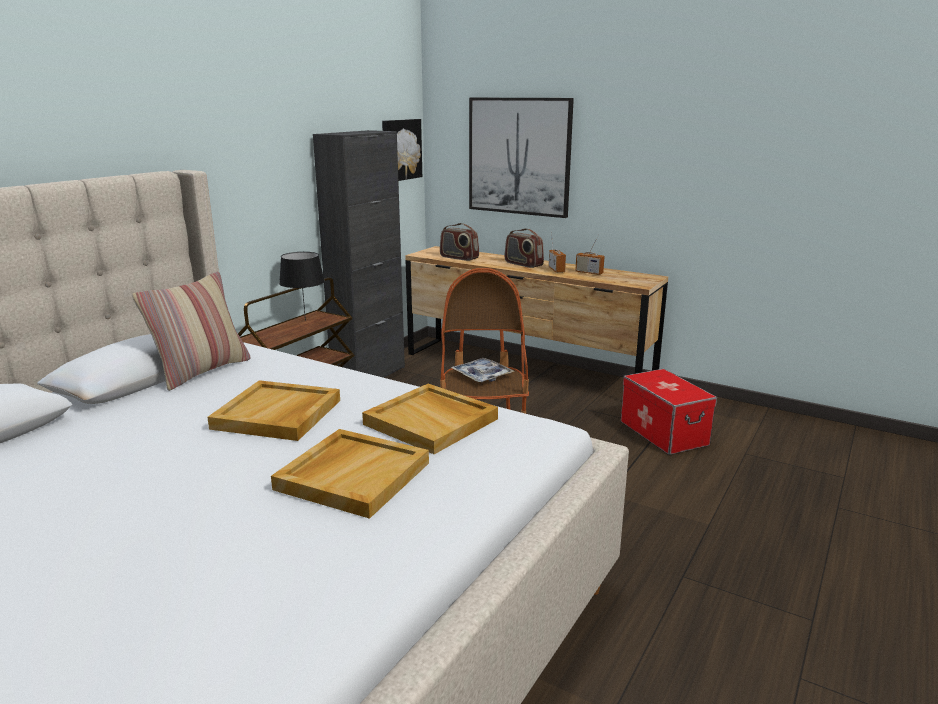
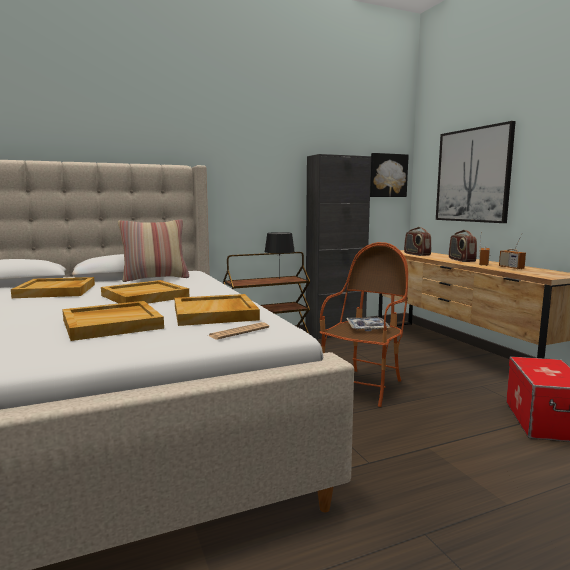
camera: 35 degrees right, 10 degrees down
(106, 438) = (56, 291): none -> beige tray
(514, 444) = (239, 332): none -> newspaper

